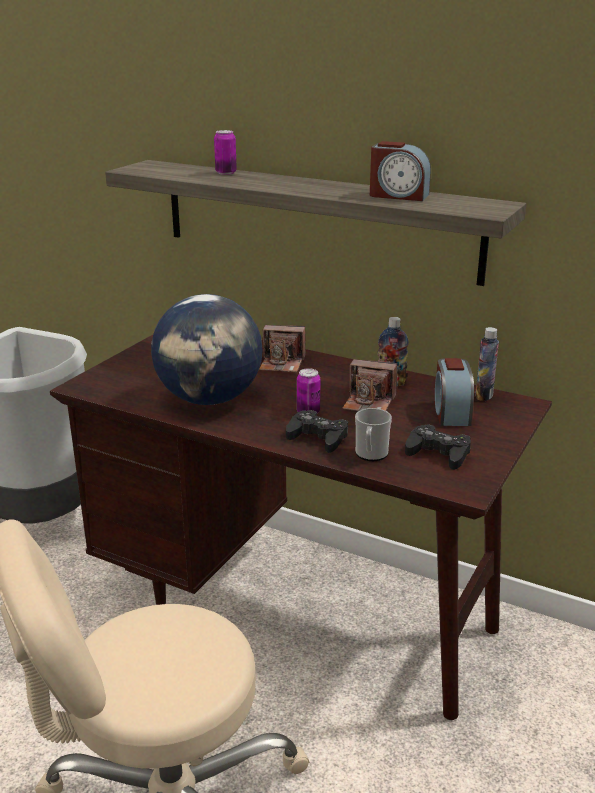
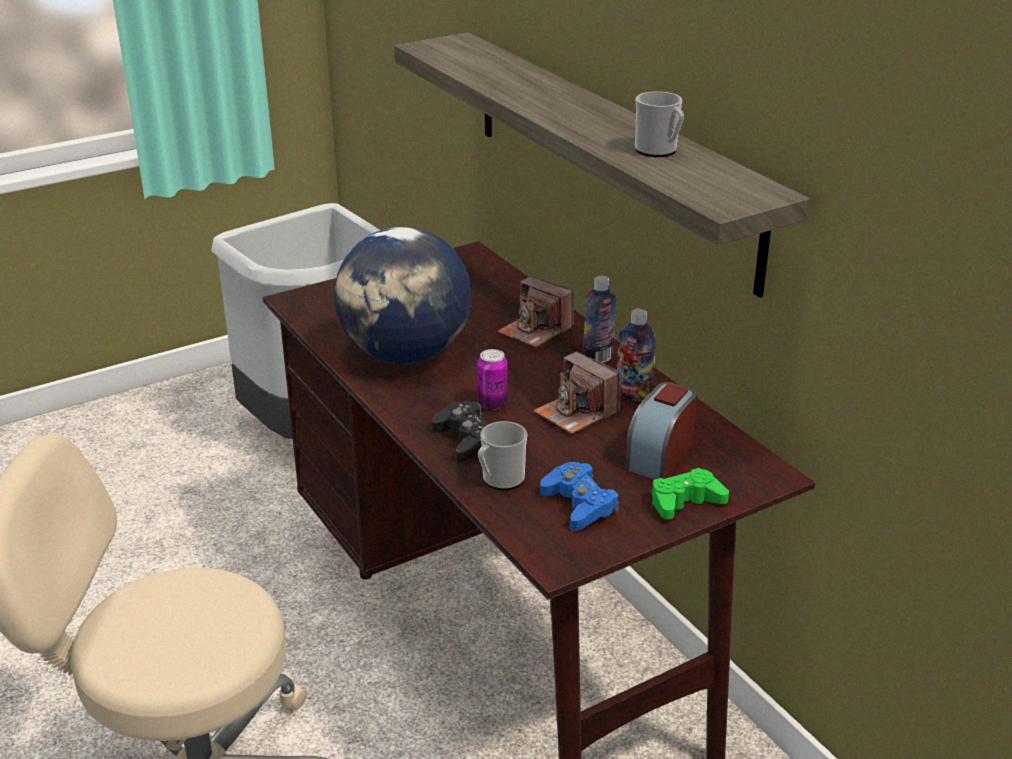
camera: 30 degrees right, 5 degrees up
(226, 173) = (518, 71): can -> none
(398, 195) = (659, 151): alarm clock -> mug
(438, 453) = (579, 504): black game controller -> blue game controller
(484, 395) = (731, 446): bottle -> bottle (598, 358)
(497, 432) = (685, 502): none -> green game controller

